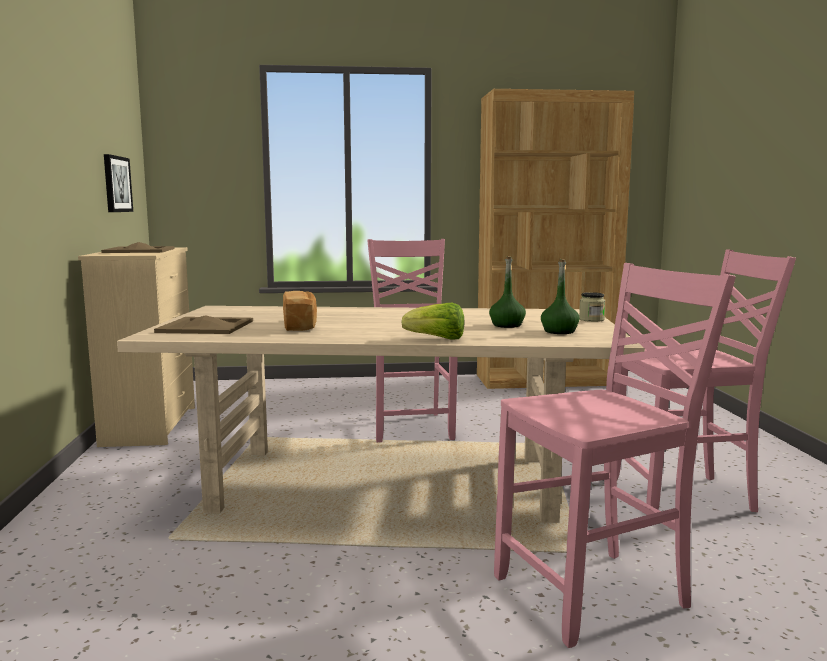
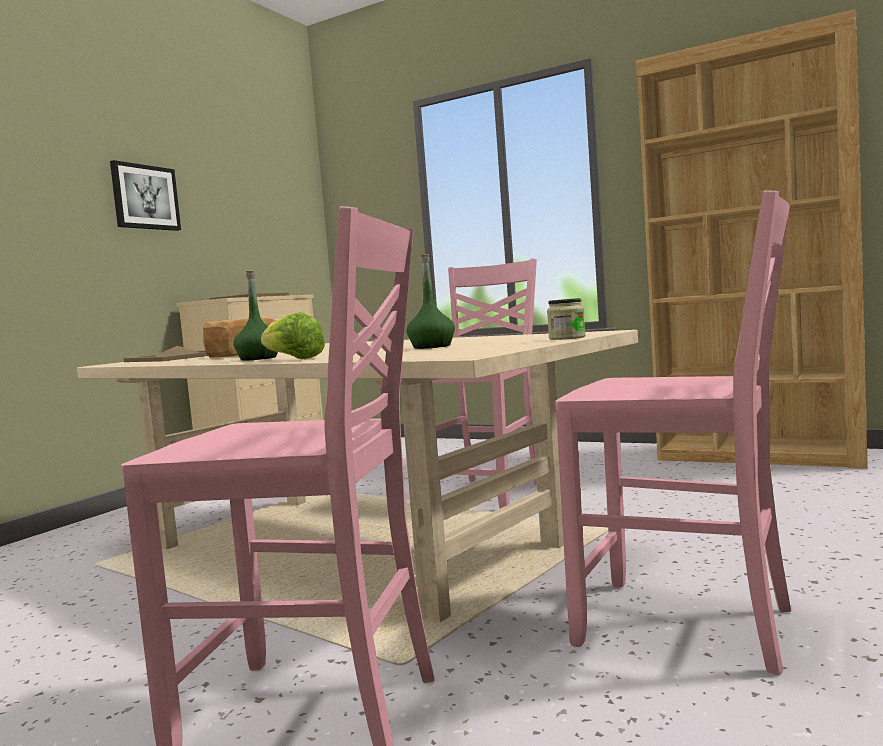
camera: 35 degrees right, 5 degrees down
(116, 184) = (263, 239): picture -> picture (145, 197)
(559, 331) = (457, 349): green bottle -> green bottle (259, 358)

